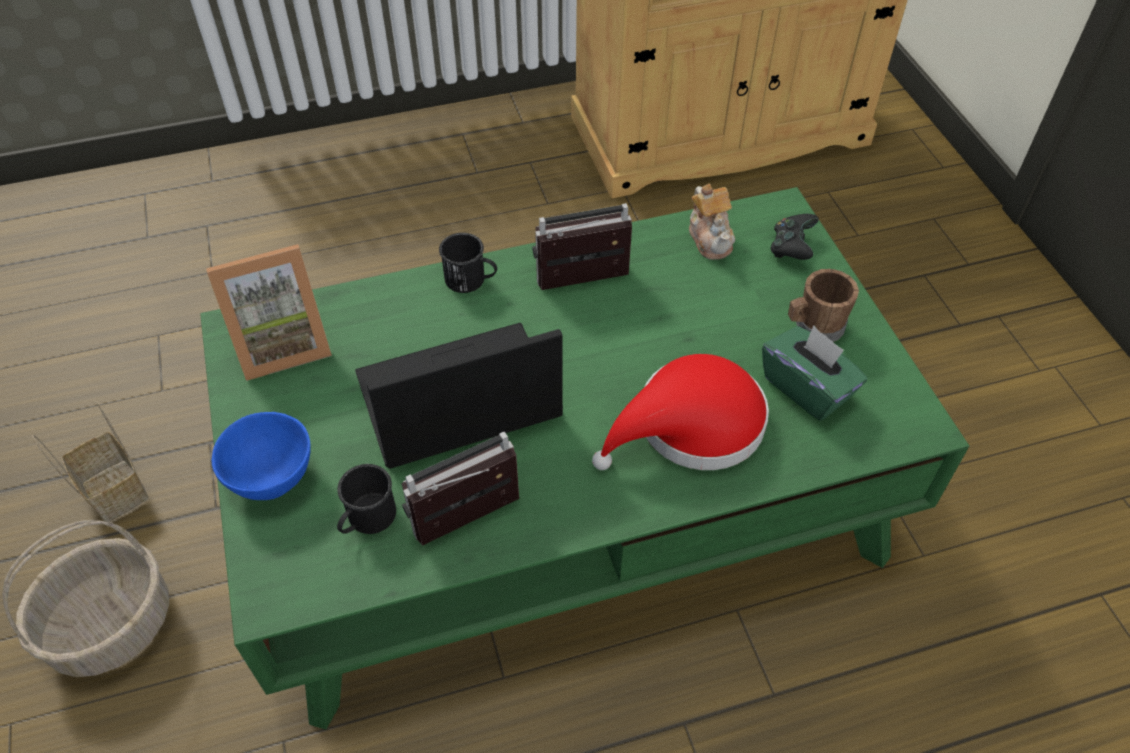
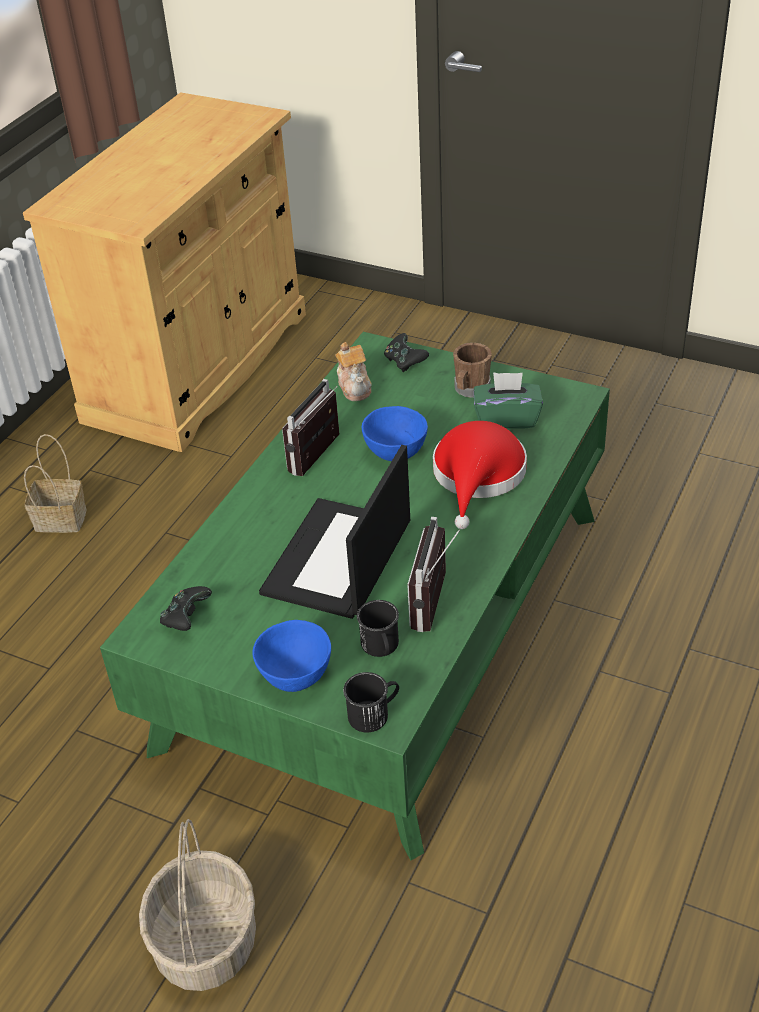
camera: 45 degrees left, 10 degrees down
(113, 490) = (78, 882): basket -> basket (58, 520)
(282, 344) = (186, 618): picture frame -> black game controller
(471, 280) = (251, 502): black mug -> black mug (374, 714)
(652, 334) = (395, 452): none -> blue bowl
(710, 238) = (355, 386): teapot -> teapot turned 45 degrees clockwise

